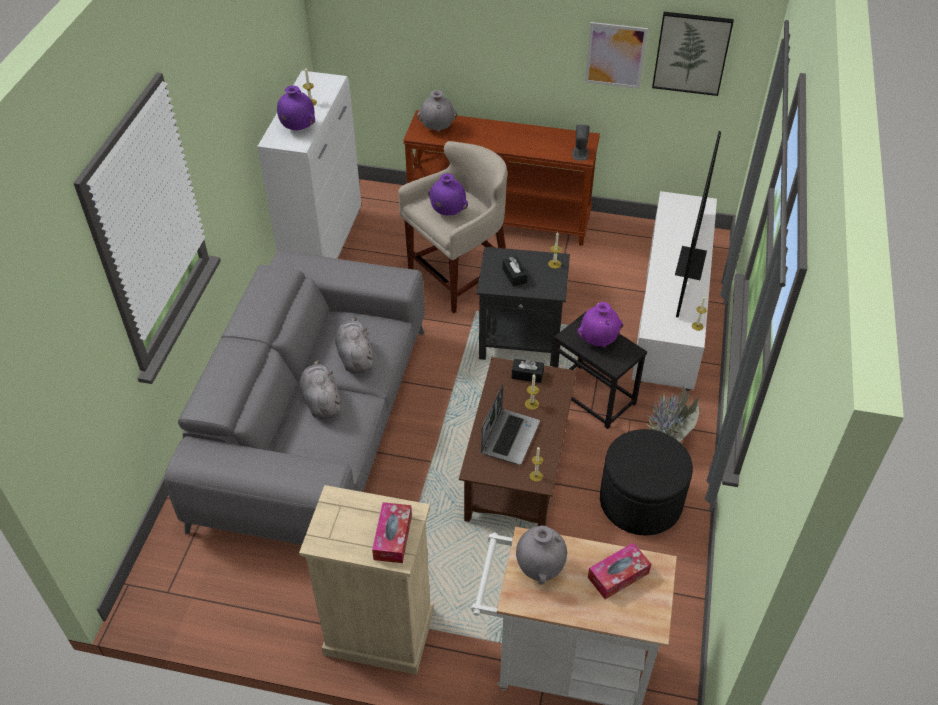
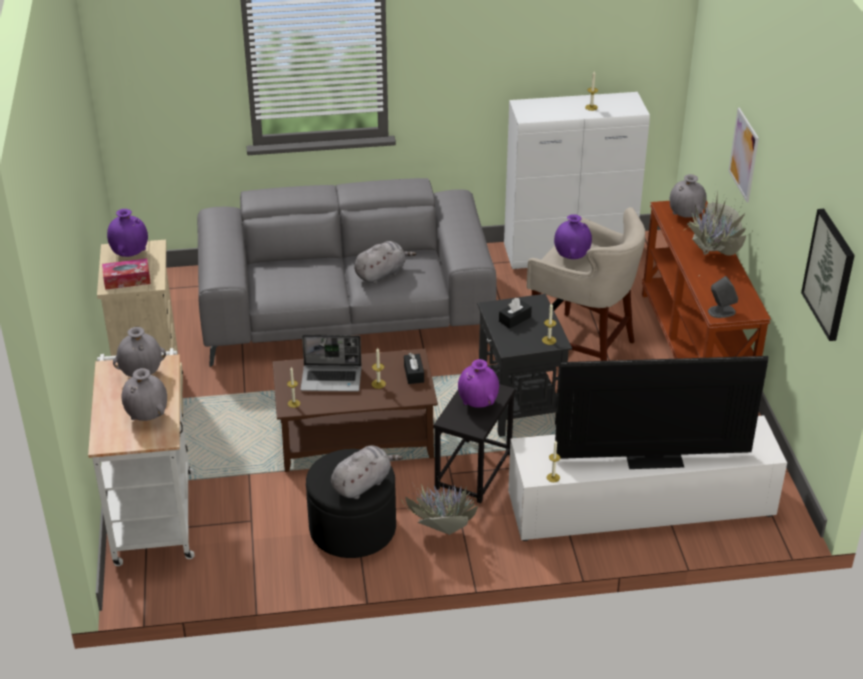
camera: 70 degrees right, 10 degrees down
(297, 128) = (549, 111): purple vase -> purple vase (130, 254)
(321, 401) = (322, 270): grey plush toy -> grey plush toy (363, 484)
(501, 133) = (712, 255): none -> potted plant
(615, 55) = (796, 236): picture -> picture (744, 155)
(618, 575) = (147, 416): tissue box -> grey vase

